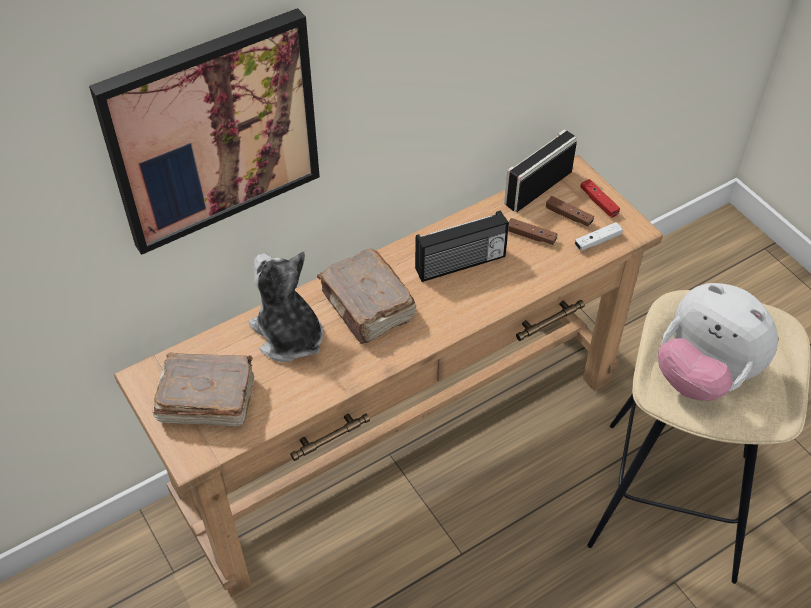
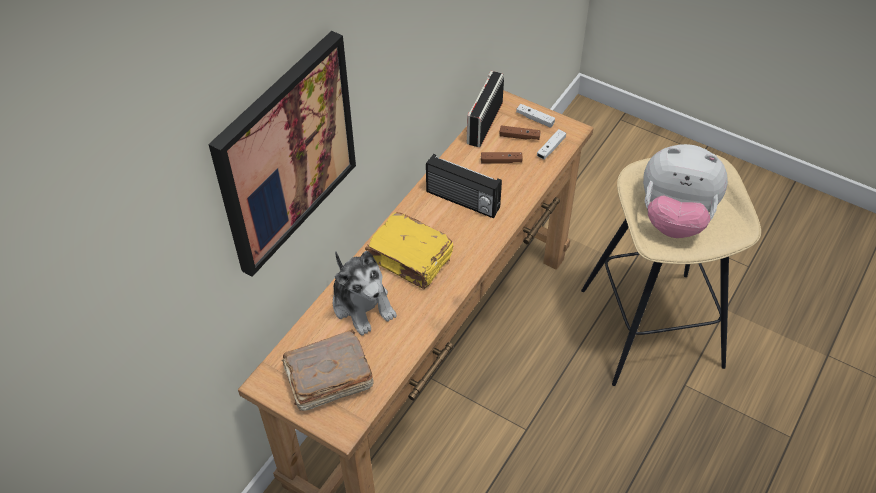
camera: 25 degrees left, 0 degrees up
(288, 335) = (363, 304): plush toy -> plush toy turned 150 degrees counterclockwise
(367, 307) = (411, 259): brown book -> yellow book
(461, 264) = (462, 201): radio -> radio turned 75 degrees clockwise
(599, 202) = (535, 119): red game controller -> white game controller

